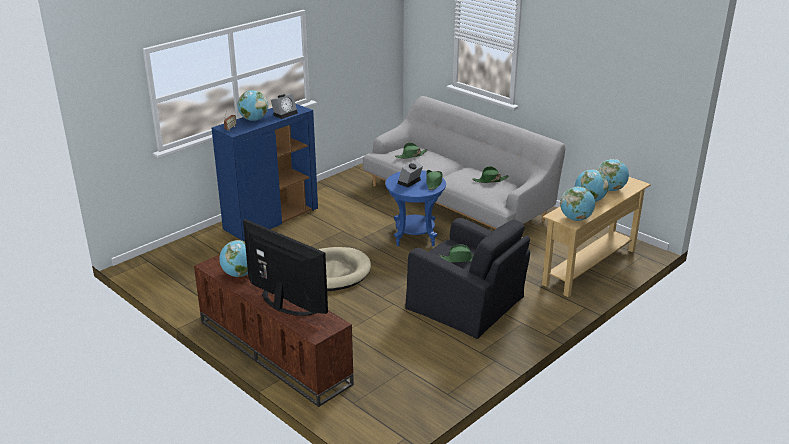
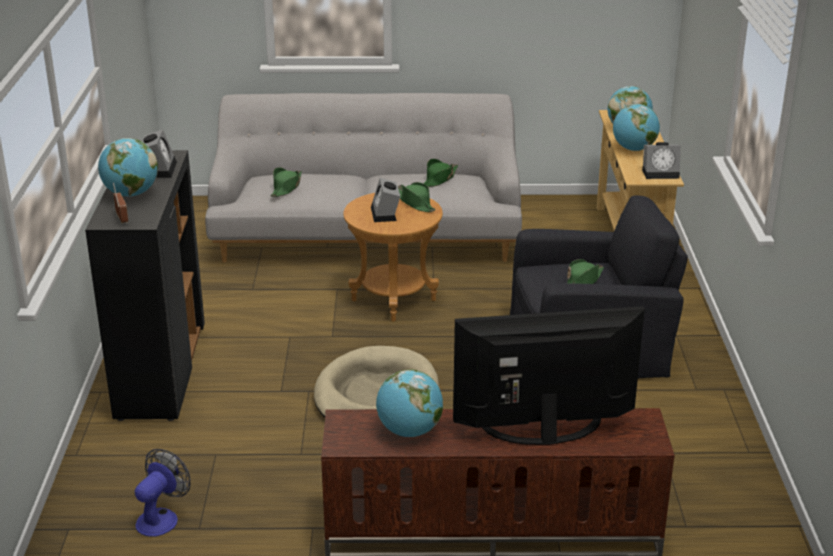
camera: 45 degrees left, 0 degrees up
(179, 274) = (161, 518): none -> fan
(271, 220) = (161, 371): blue cabinet -> black cabinet
(414, 236) = (393, 300): blue side table -> brown side table
(576, 219) = (661, 173): globe -> alarm clock

